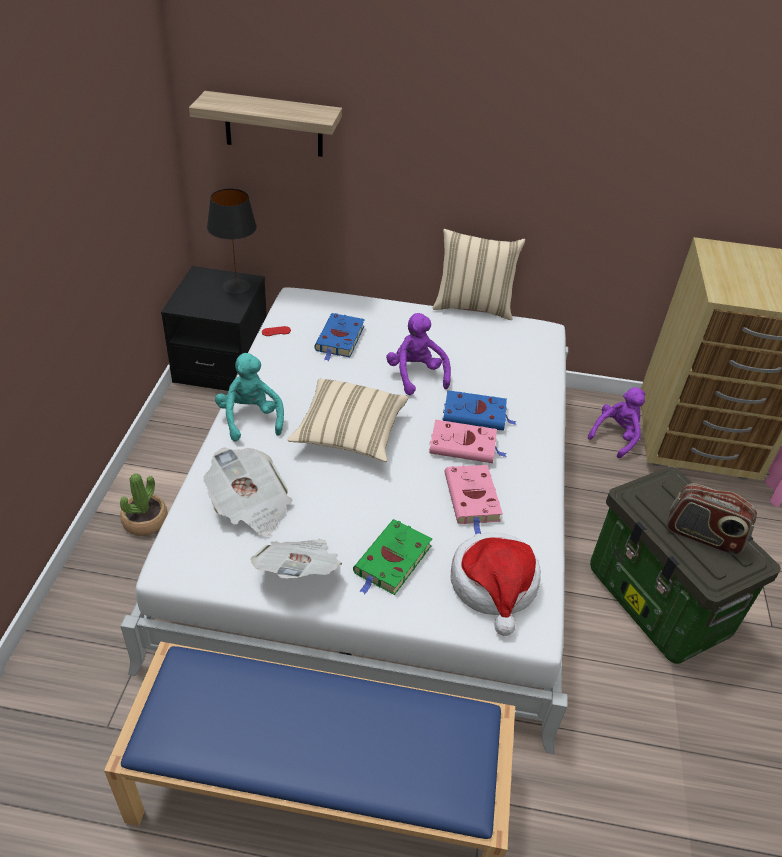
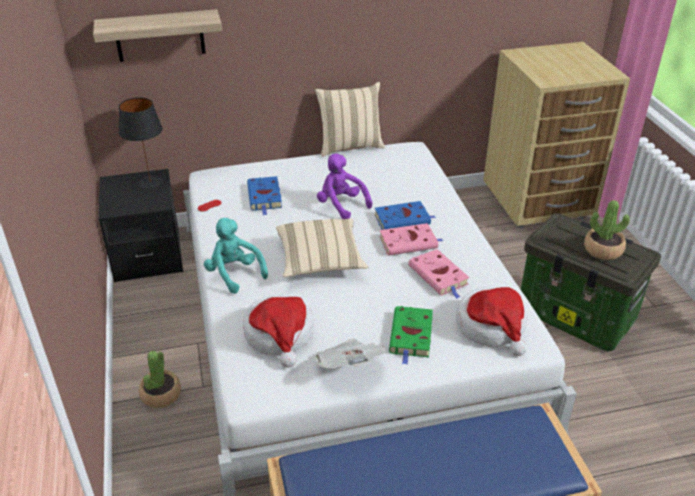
camera: 20 degrees left, 5 degrees down
(250, 506) = (280, 335): newspaper -> hat
(616, 436) = (483, 216): purple plush toy -> none
(702, 536) = (603, 250): radio -> potted plant

